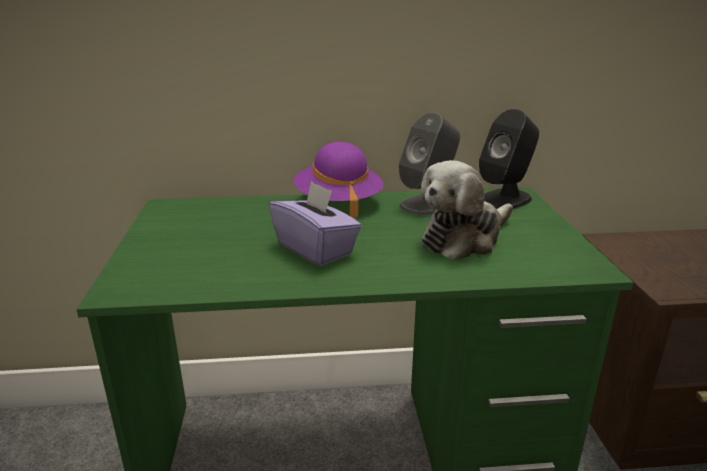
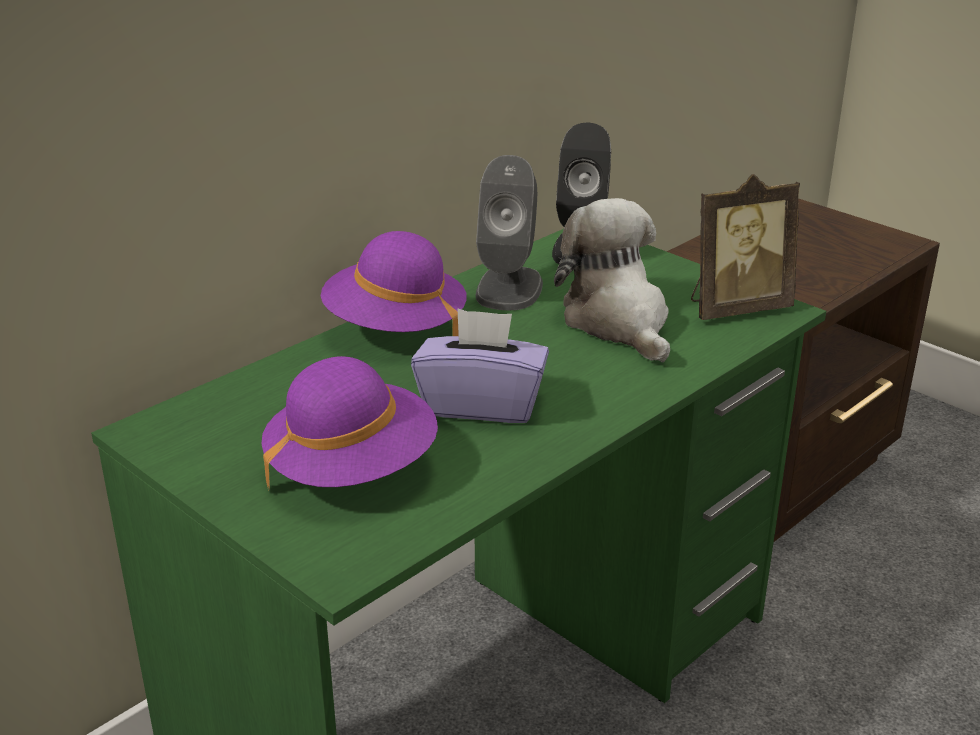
camera: 40 degrees left, 5 degrees up
(205, 252) = (352, 468): none -> purple hat
(464, 239) = (618, 322): plush toy -> plush toy turned 150 degrees clockwise
(559, 257) = (736, 308): none -> picture frame

